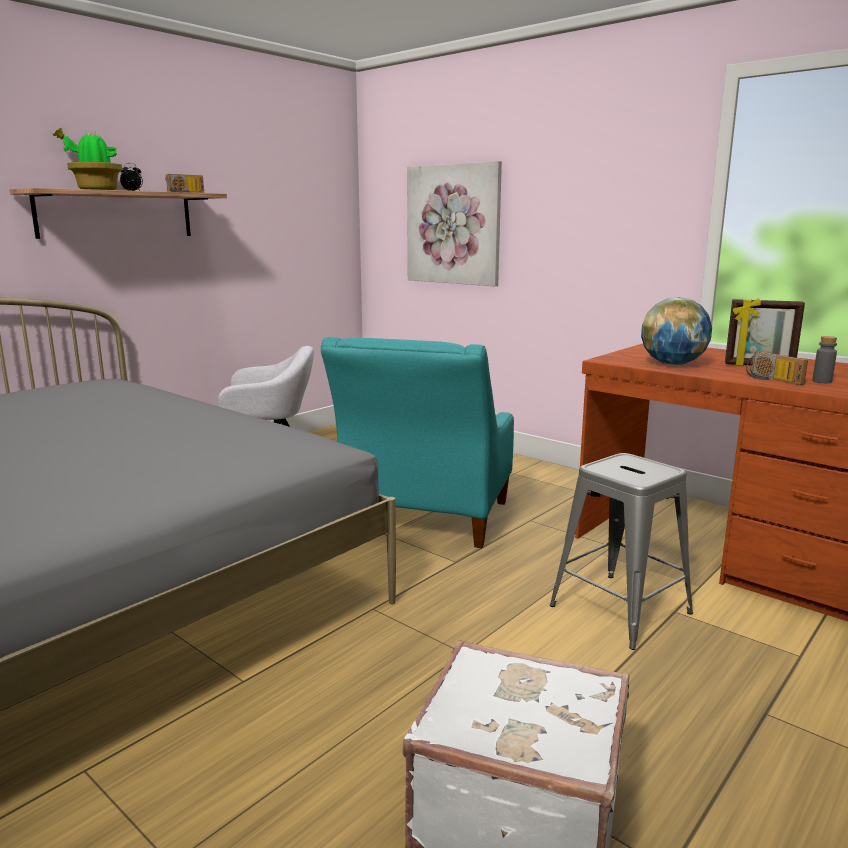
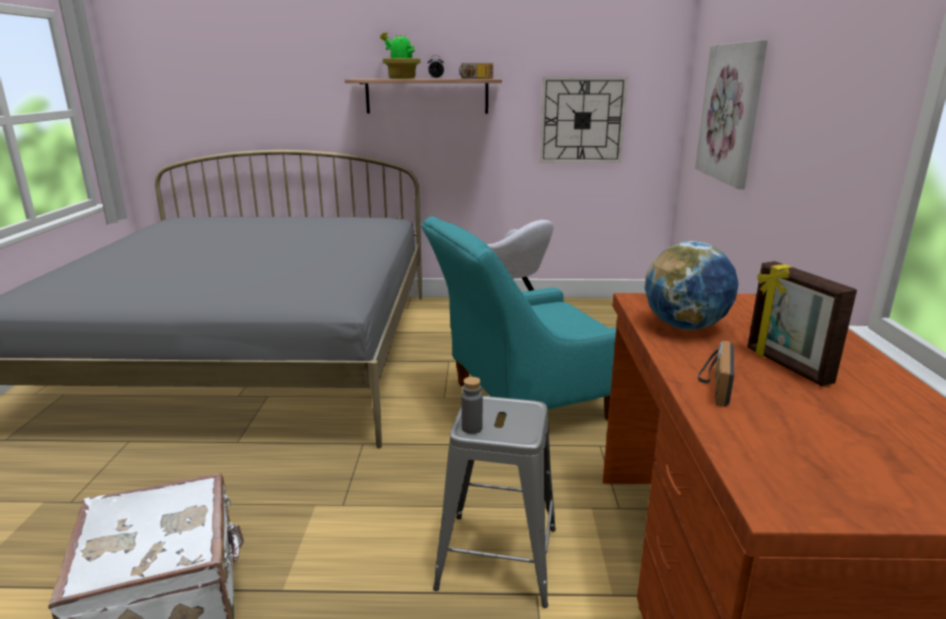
camera: 50 degrees right, 5 degrees up
(281, 241) = (582, 120): none -> wall clock
(822, 381) = (774, 415): grey bottle -> grey bottle (472, 428)

